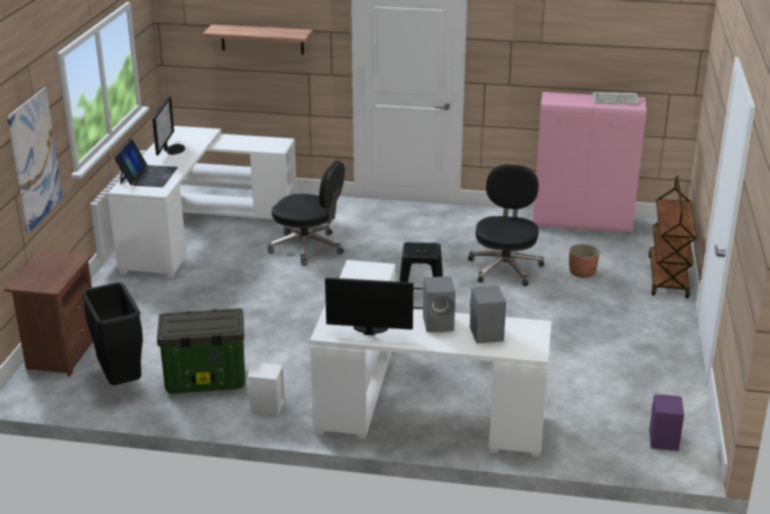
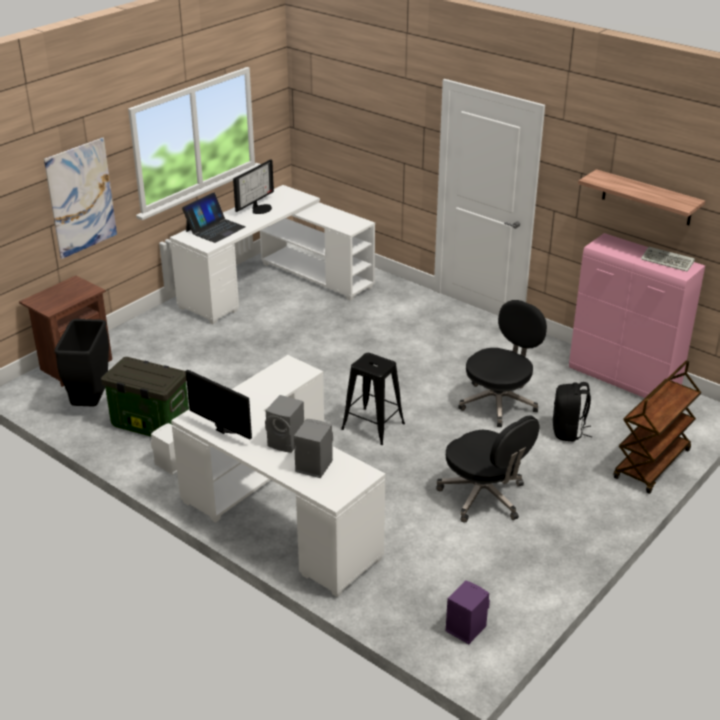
camera: 30 degrees right, 5 degrees up
(262, 39) = (368, 122): shelf -> shelf (647, 198)
(308, 248) = (345, 329): black office chair -> black office chair (484, 497)
(582, 273) = (568, 432): planter -> black backpack

